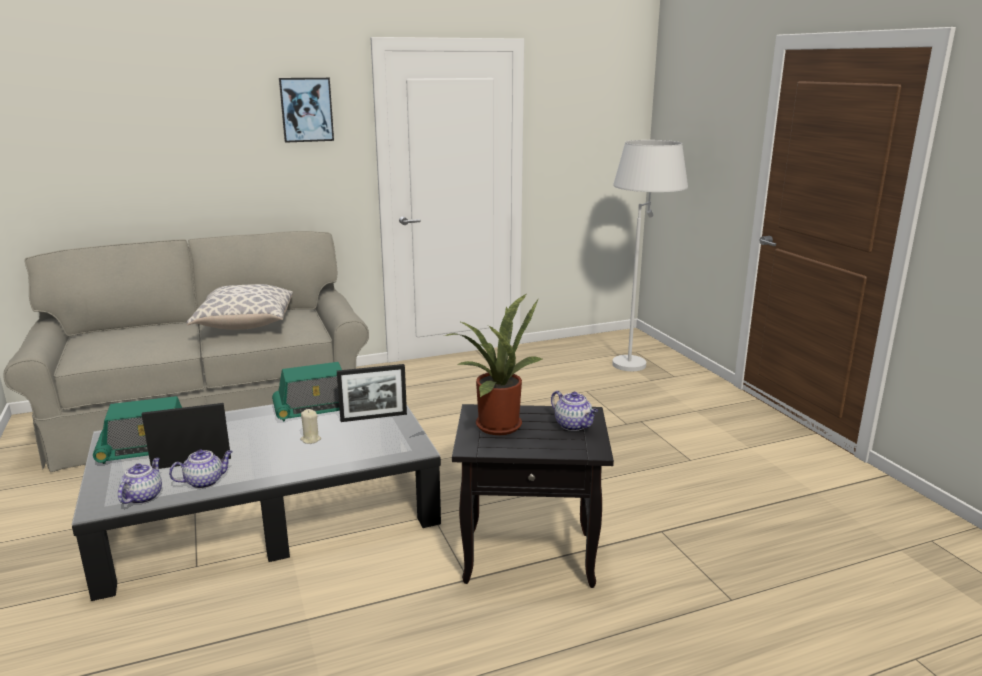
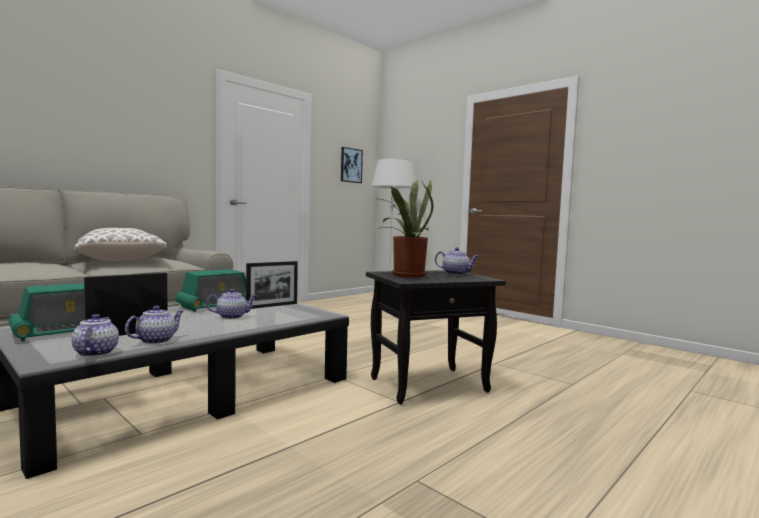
camera: 25 degrees left, 15 degrees down
(306, 109) = (167, 109): picture -> picture (351, 165)
(310, 439) = (232, 316): beige candle -> teapot

